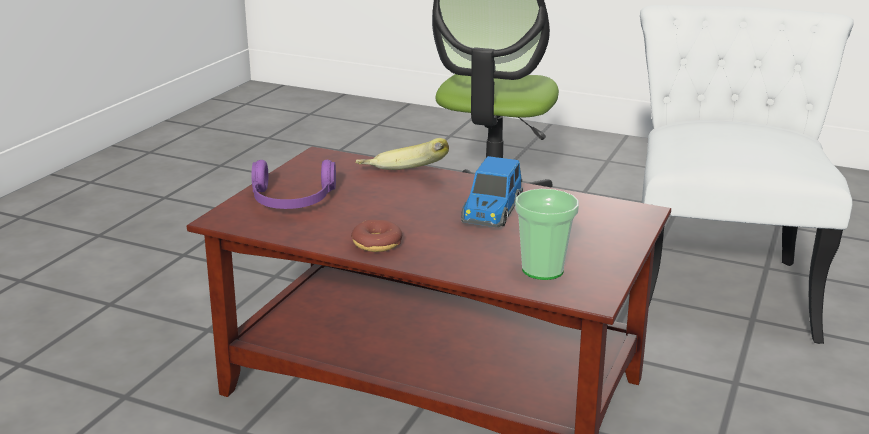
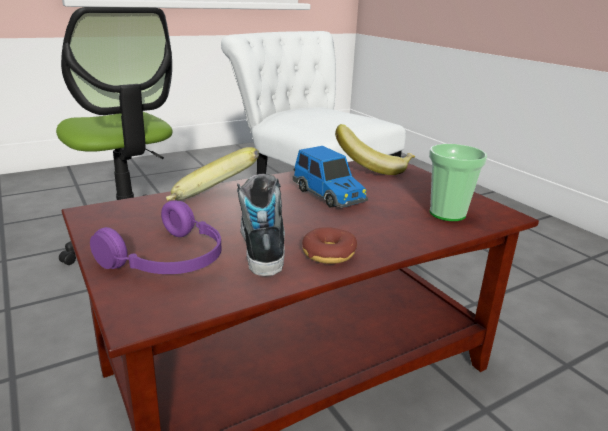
camera: 55 degrees left, 0 degrees up
(357, 218) = (262, 244): none -> shoe
(606, 210) = (374, 167): none -> banana

